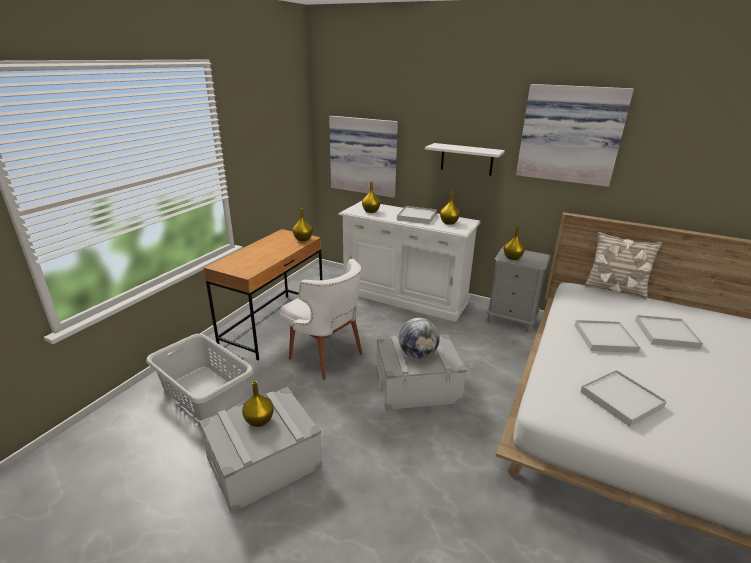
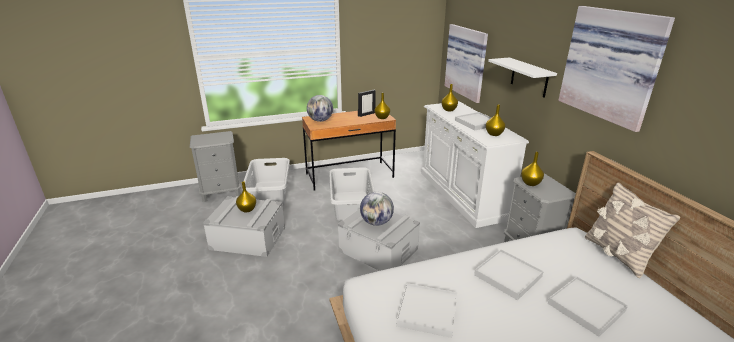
camera: 45 degrees right, 0 degrees up
(124, 429) = (221, 192): none -> grey nightstand
(239, 264) = (320, 120): none -> globe
(279, 240) = (366, 114): none -> picture frame
(325, 356) = (351, 206): white chair -> grey laundry basket

